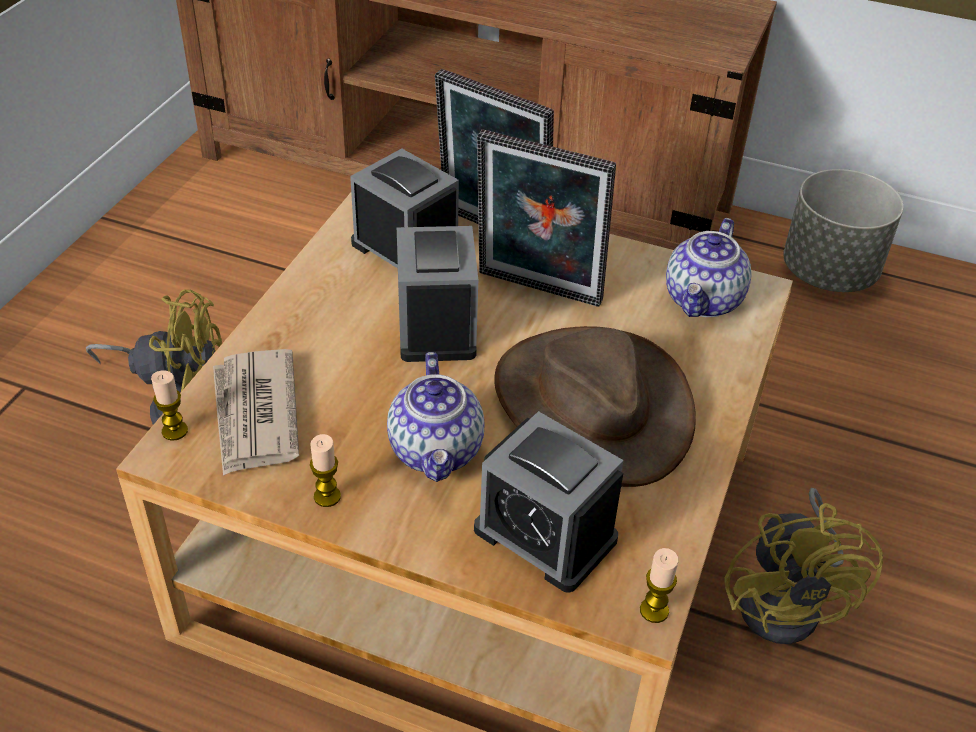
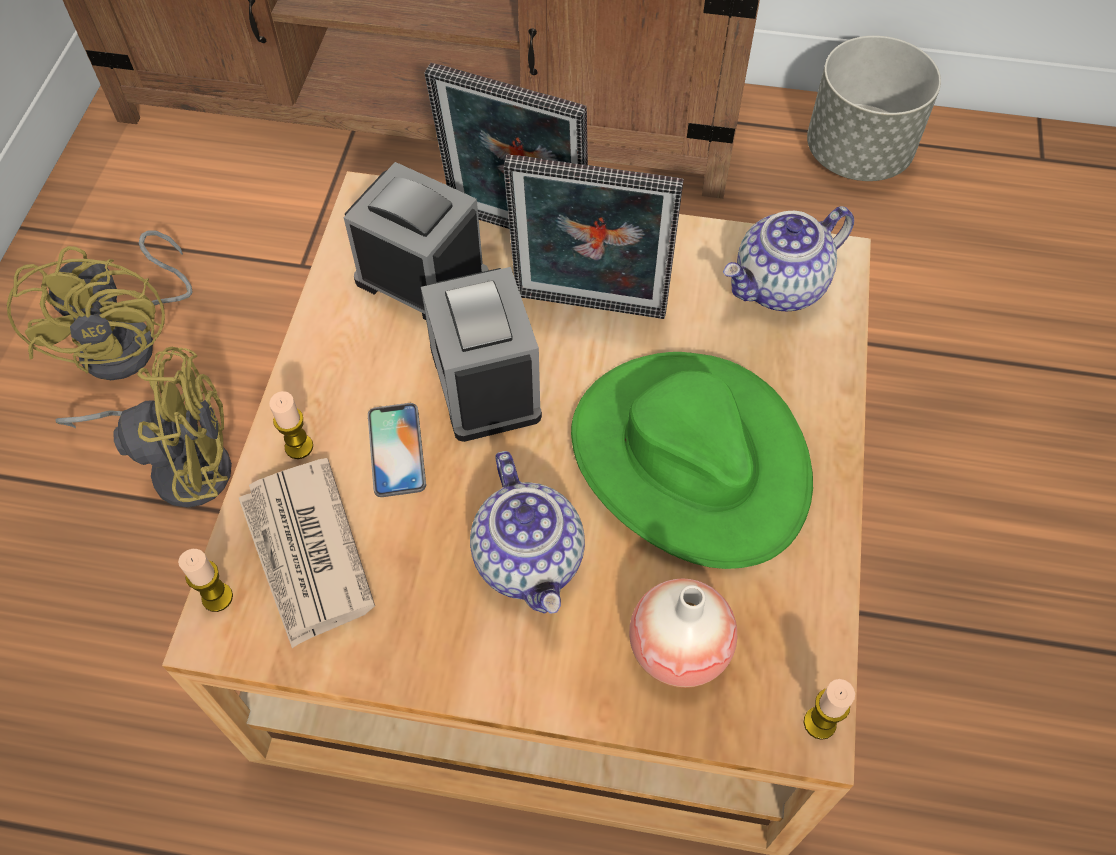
camera: 10 degrees left, 15 degrees up
(327, 496) = (420, 651): candle -> candle (299, 447)
(350, 358) = (396, 450): none -> phone
(545, 534) = (678, 648): alarm clock -> vase
(591, 405) = (688, 460): brown hat -> green hat
(704, 301) = (779, 287): teapot -> teapot turned 45 degrees clockwise
(789, 602) = (892, 571): yellow fan -> yellow fan (132, 340)

